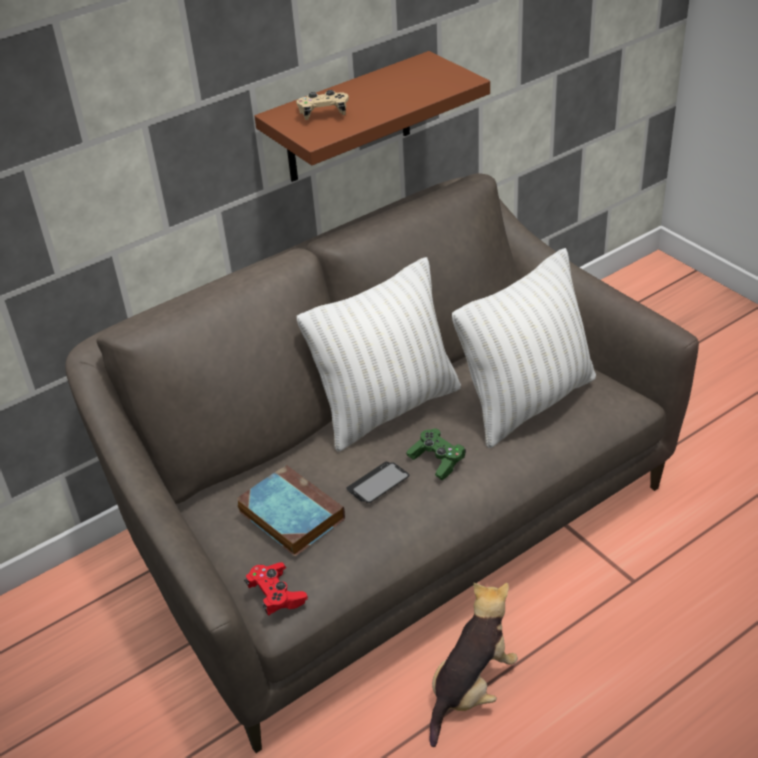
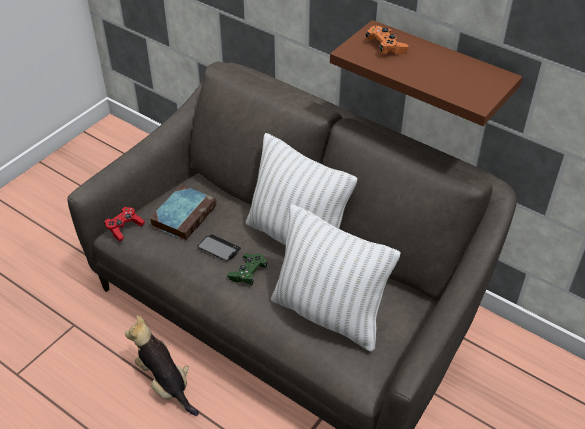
camera: 70 degrees right, 5 degrees up
(323, 114) = (385, 47): beige game controller -> orange game controller
(471, 688) = (165, 383): plush toy -> plush toy turned 150 degrees counterclockwise

